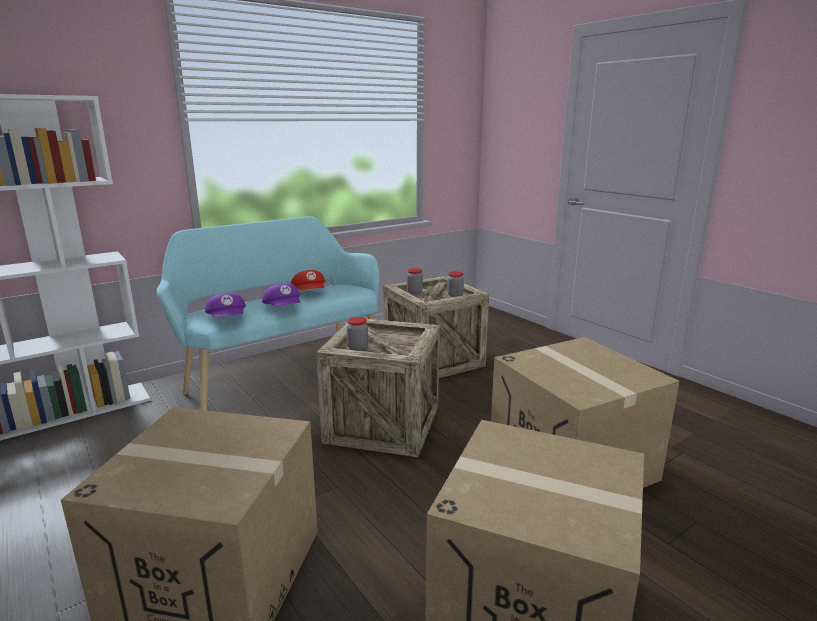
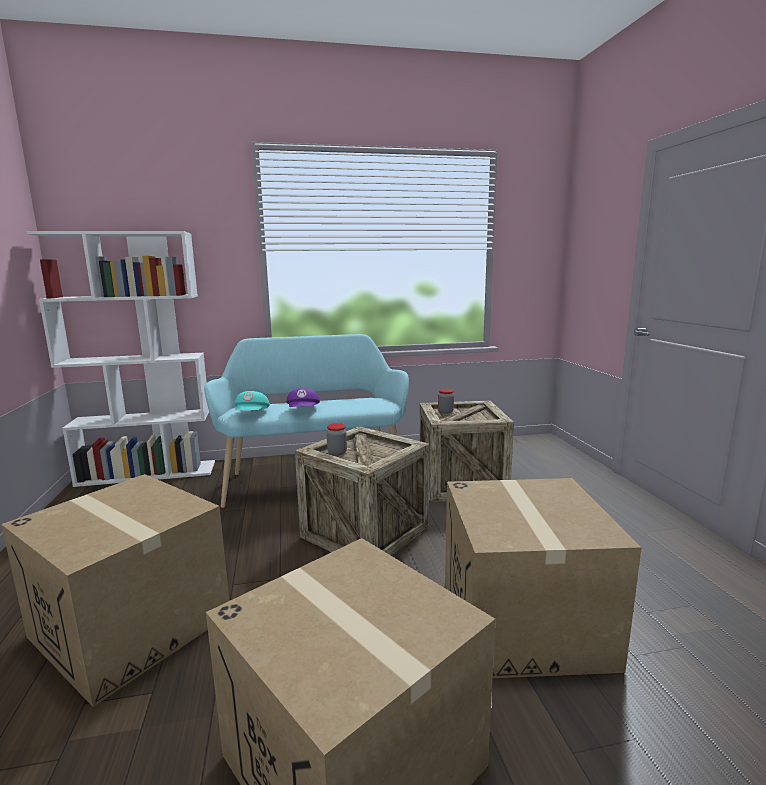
camera: 25 degrees right, 5 degrees down
(228, 319) = (252, 414): purple cap -> turquoise cap
(310, 293) = (341, 401): red cap -> none
(455, 295) = (481, 419): jar -> none

